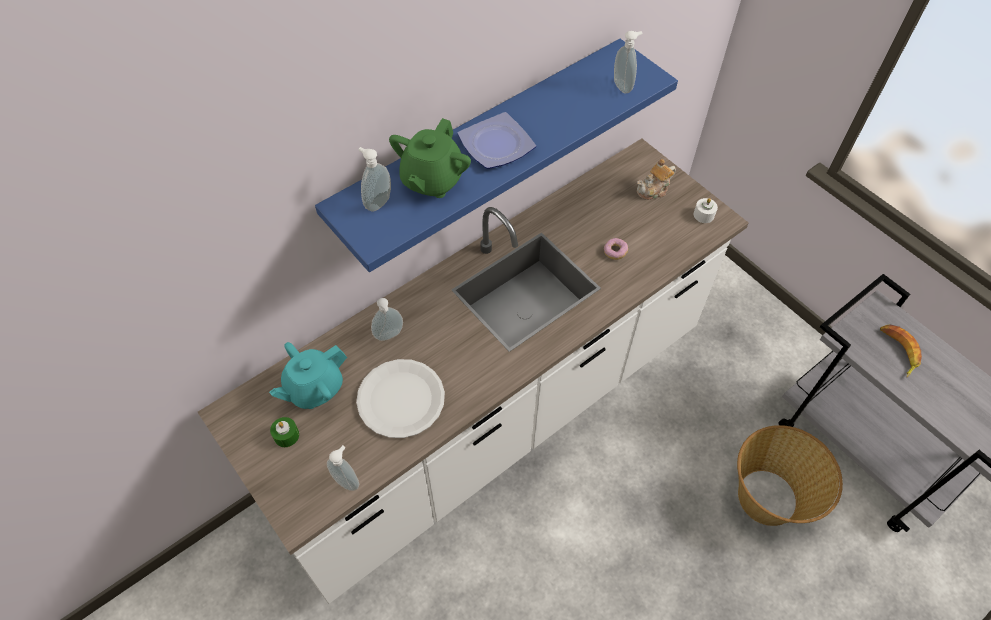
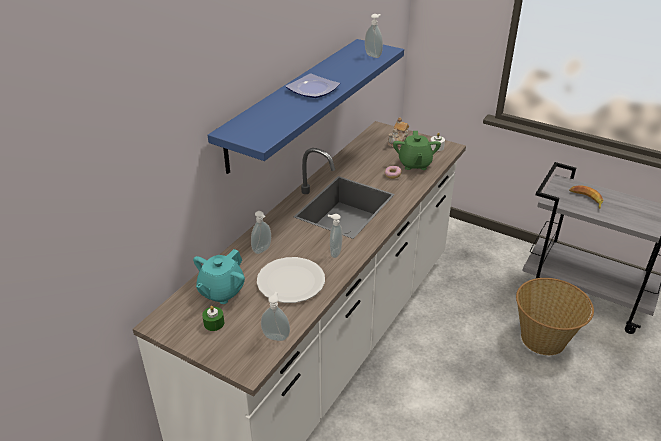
camera: 20 degrees left, 20 degrees down
(377, 202) = (251, 125): soap dispenser -> soap dispenser (334, 252)
(432, 180) = (281, 110): green teapot -> green teapot (414, 164)

